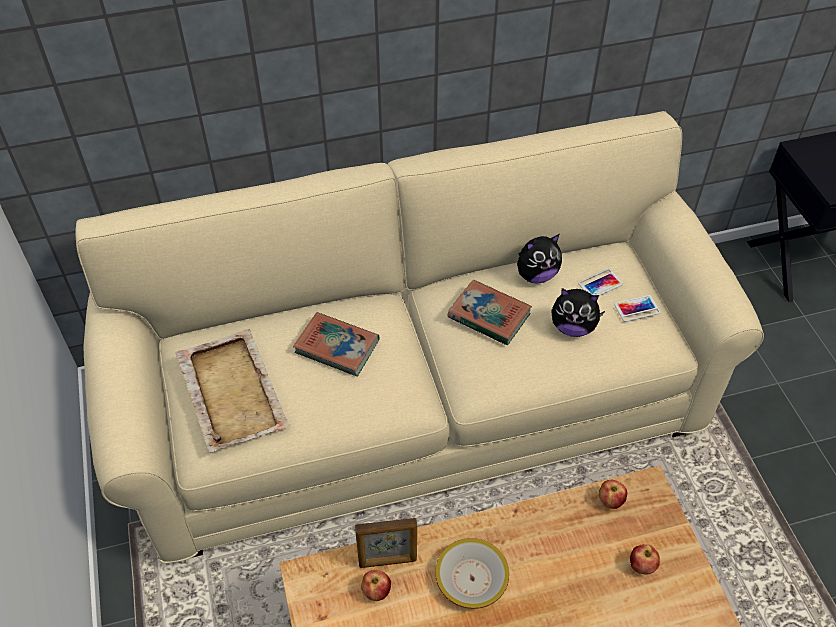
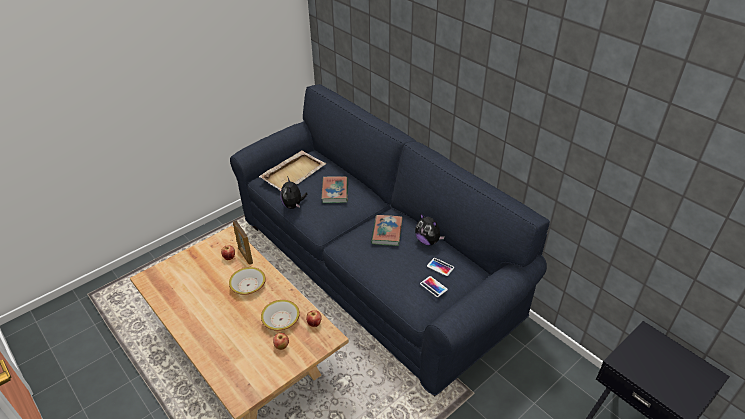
camera: 65 degrees right, 10 degrees down
(418, 404) = (373, 269): beige sofa -> blue sofa
(573, 327) = (401, 264): plush toy -> plush toy (293, 205)
(581, 549) = (281, 319): none -> bowl

